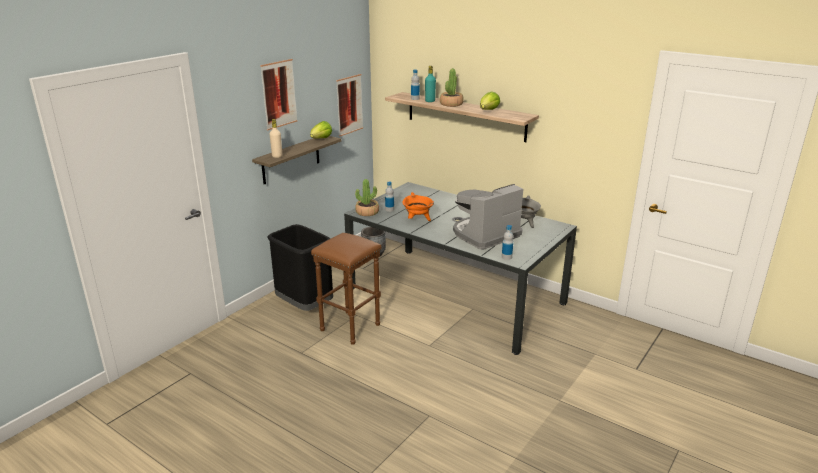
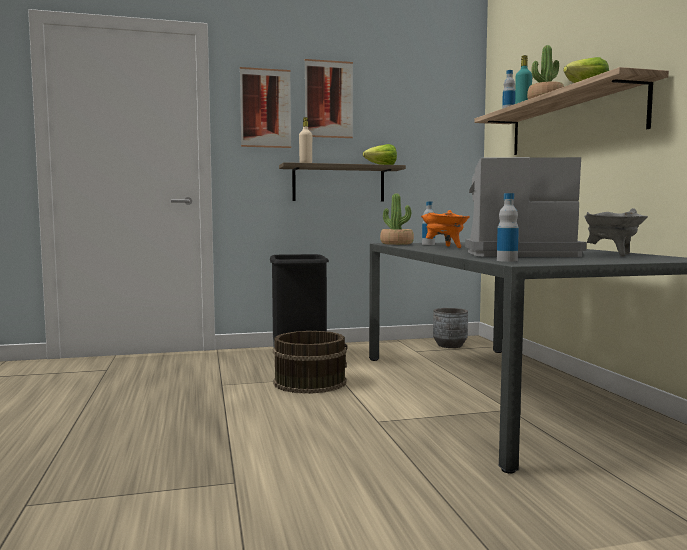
camera: 40 degrees right, 20 degrees down
(348, 327) = (310, 382): brown stool -> brown bucket
(349, 105) = (443, 142): picture -> picture (265, 108)

